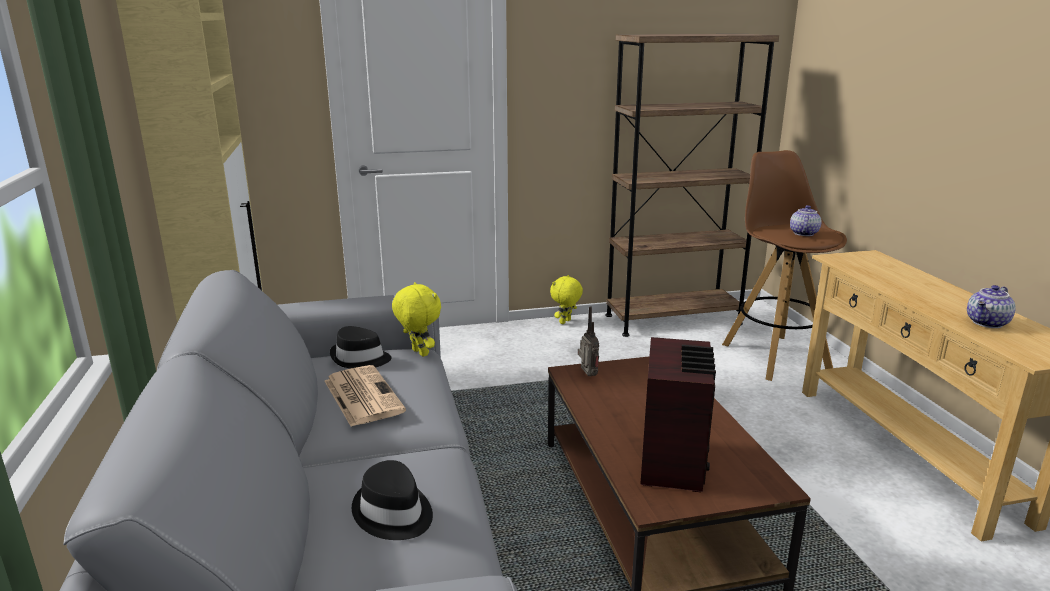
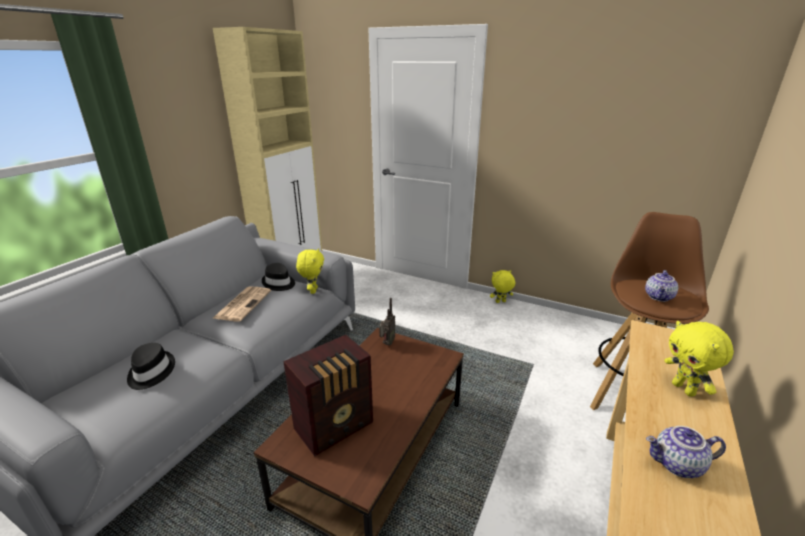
camera: 40 degrees right, 5 degrees up
(672, 319) = (581, 329): brown bookcase -> none
(803, 233) = (659, 297): teapot -> teapot turned 150 degrees clockwise
(918, 284) = (684, 389): none -> yellow plush toy

